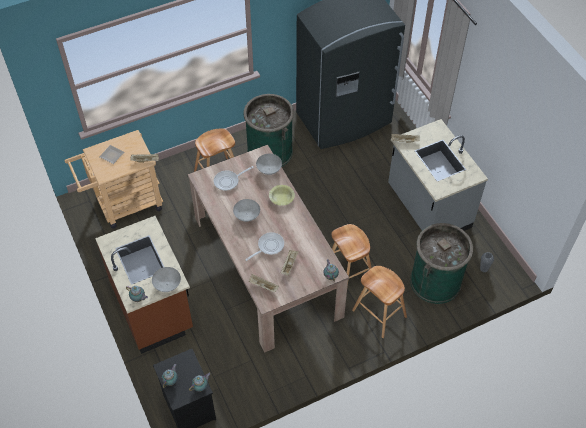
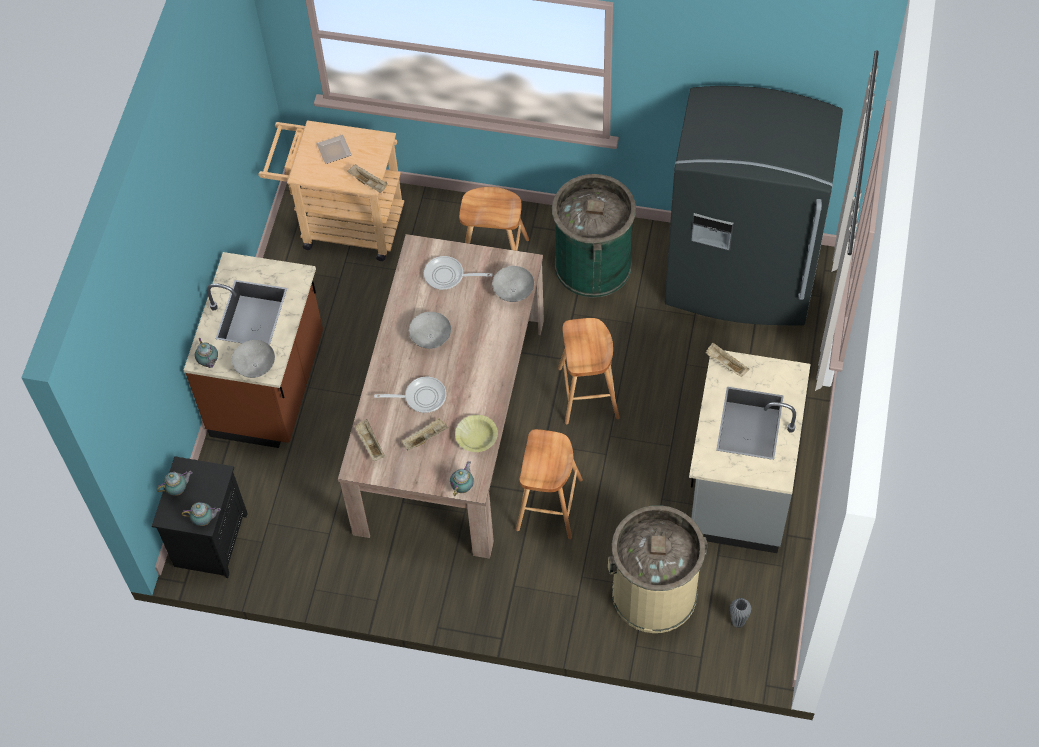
camera: 40 degrees right, 5 degrees up
(281, 198) = (495, 341): yellow bowl -> yellow bowl (476, 437)
(379, 313) = (539, 584): brown stool -> brown stool (588, 392)
(435, 281) = (654, 593): green trash can -> beige trash can

